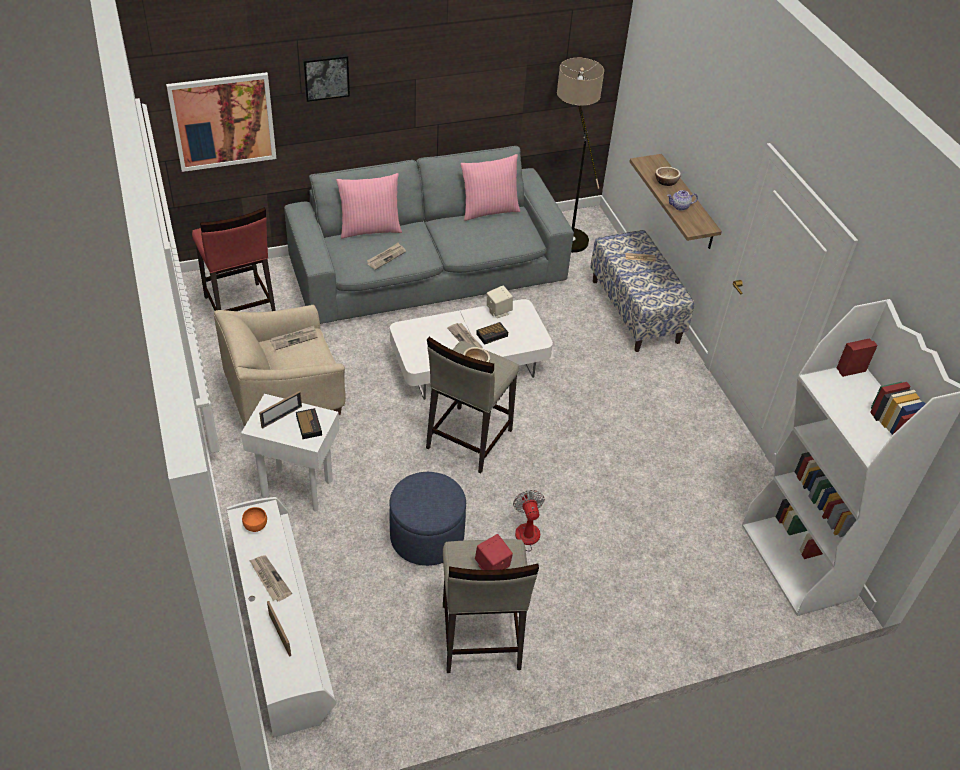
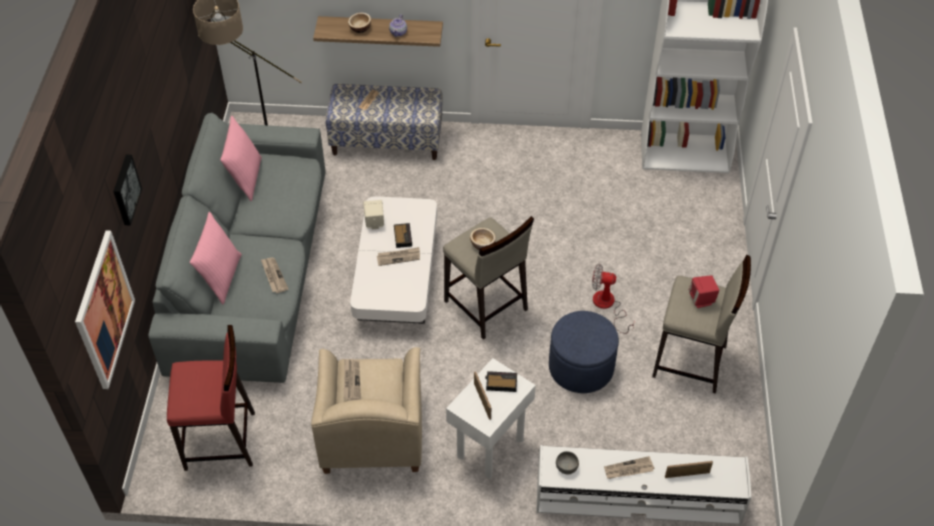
camera: 65 degrees left, 5 degrees up
(255, 525) = (567, 467): orange bowl -> grey bowl

